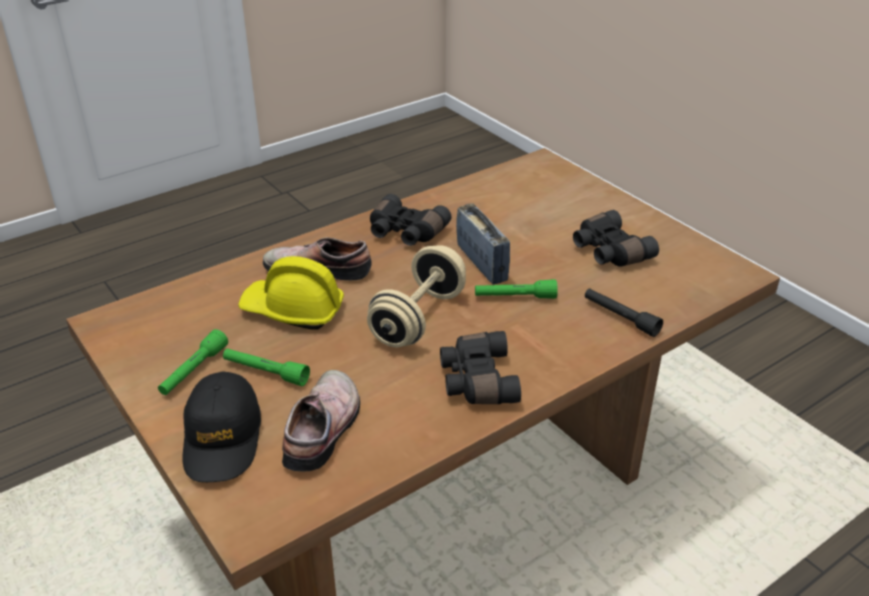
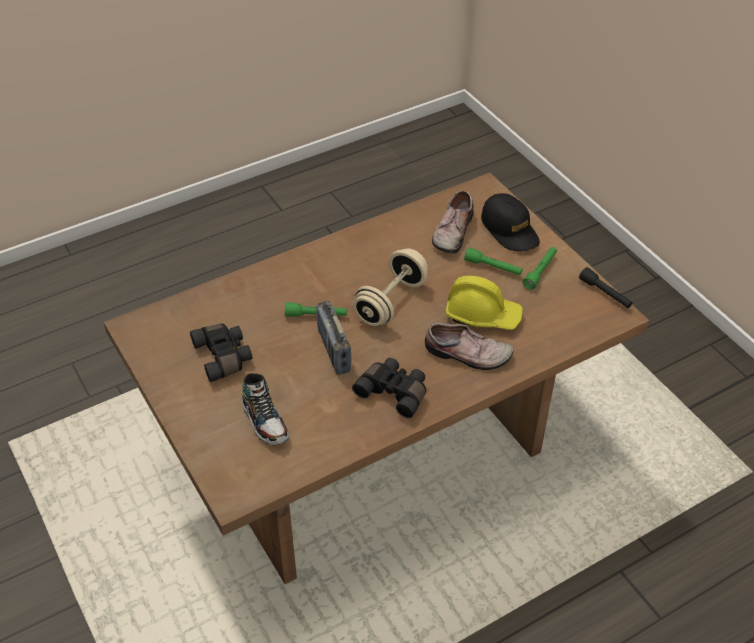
camera: 175 degrees left, 10 degrees up
(222, 438) = (510, 230): black cap -> black cap turned 150 degrees clockwise
(476, 380) = (358, 254): black binoculars -> none
(536, 205) = (265, 421): none -> shoe
(620, 318) = (246, 293): black flashlight -> black flashlight (605, 293)

